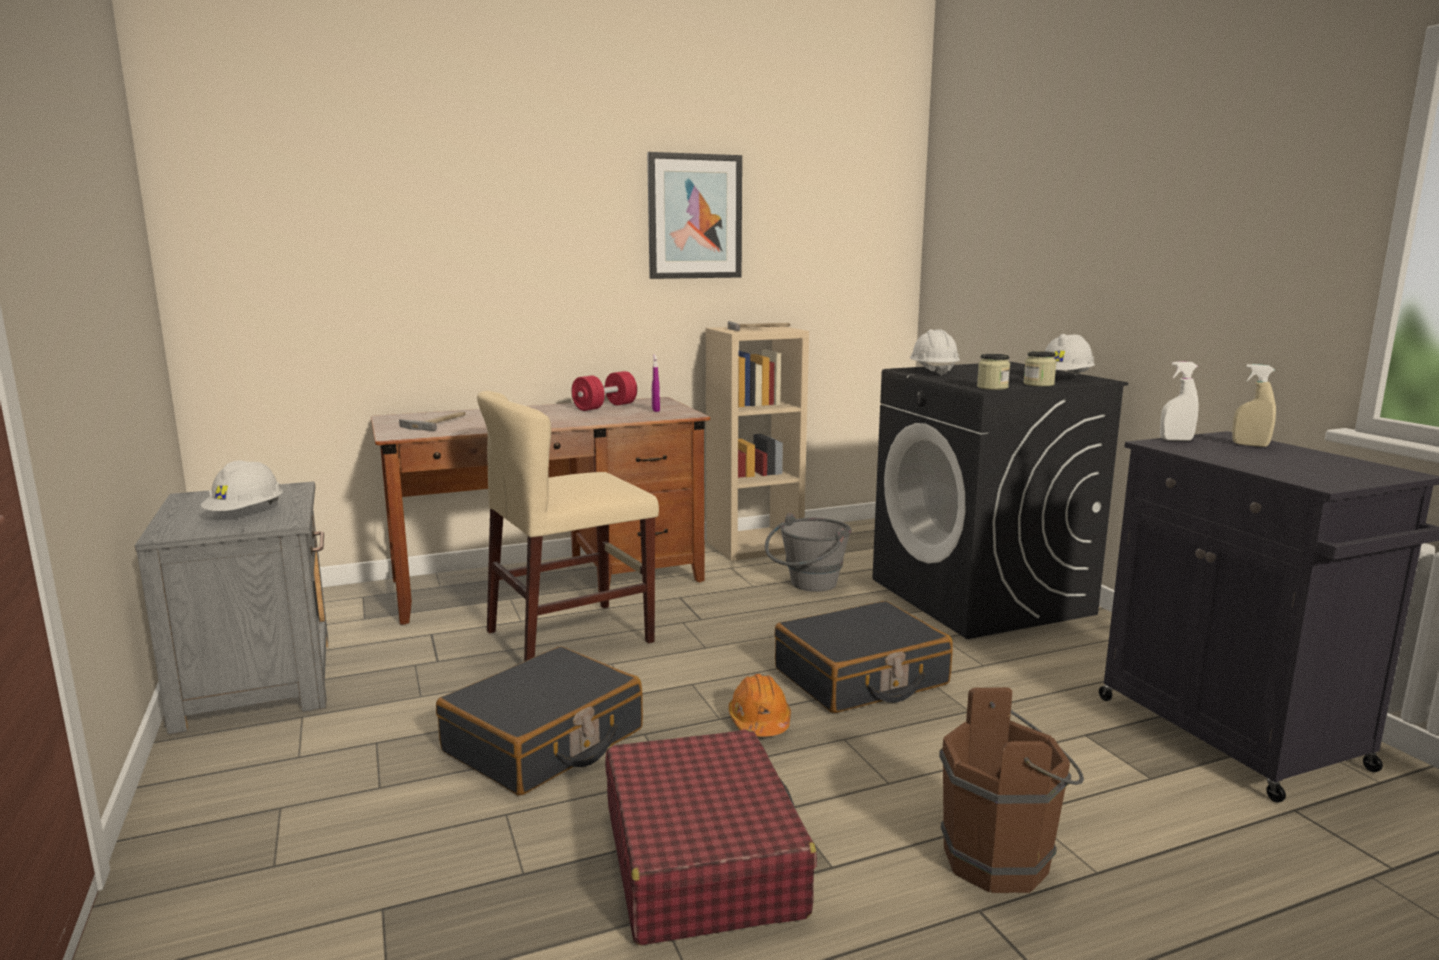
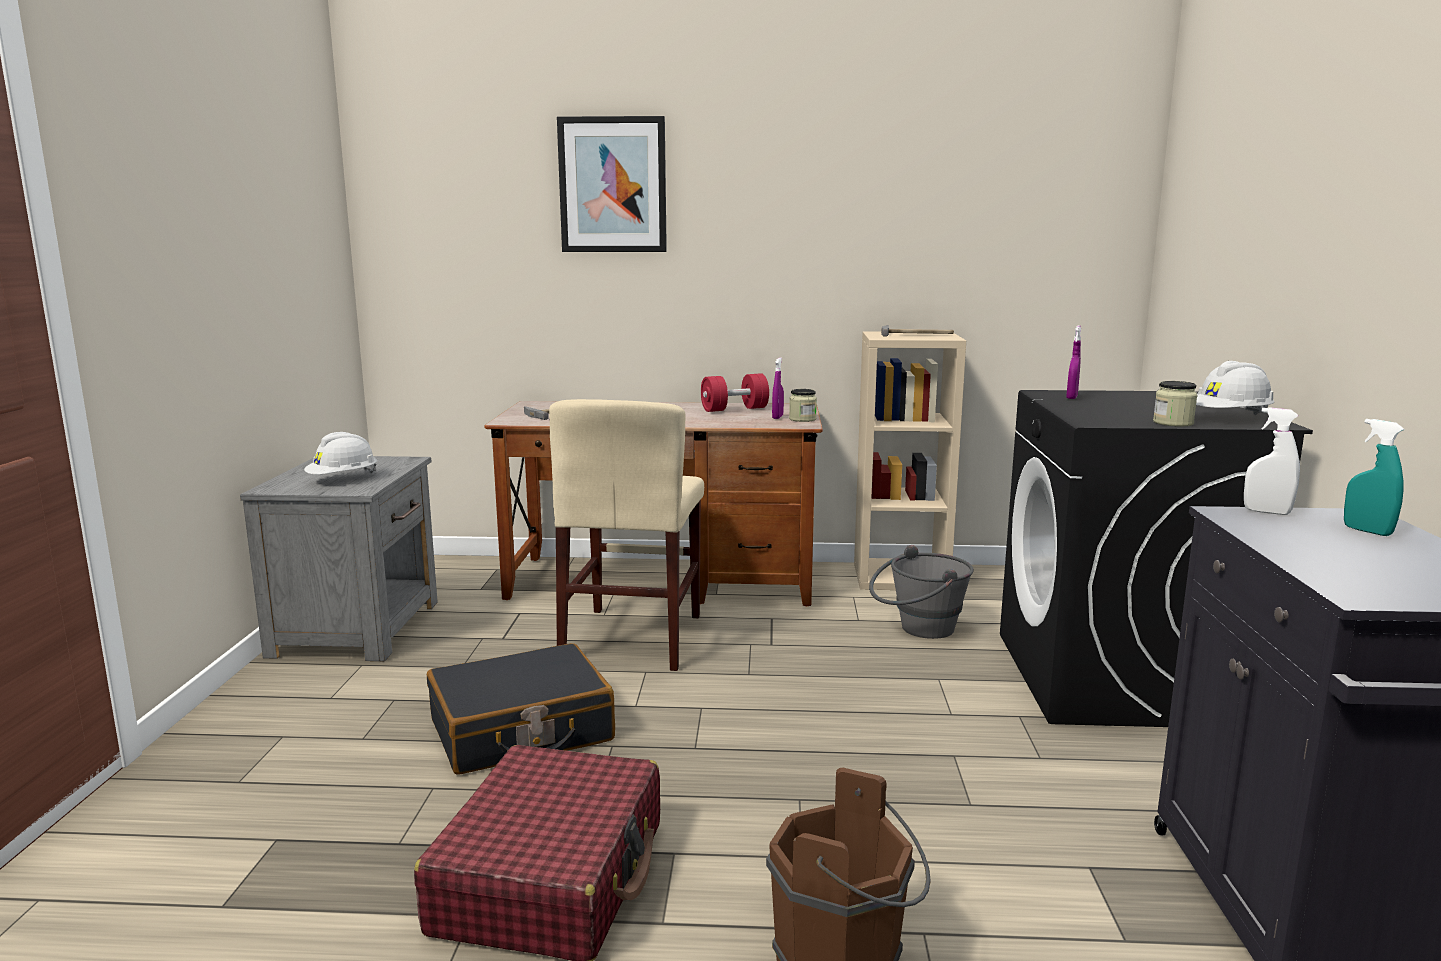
camera: 25 degrees right, 0 degrees up
(570, 636) = (632, 638): beige chair -> beige chair turned 75 degrees counterclockwise
(694, 217) = (856, 210): picture -> picture (613, 185)
(759, 721) = (730, 760): orange hard hat -> none
(861, 677) = (881, 740): black suitcase -> none
(933, 372) = (1071, 397): white hard hat -> purple spray bottle
(992, 387) = (1100, 422): jar -> jar (802, 419)
(1250, 445) = (1367, 531): beige spray bottle -> turquoise spray bottle

